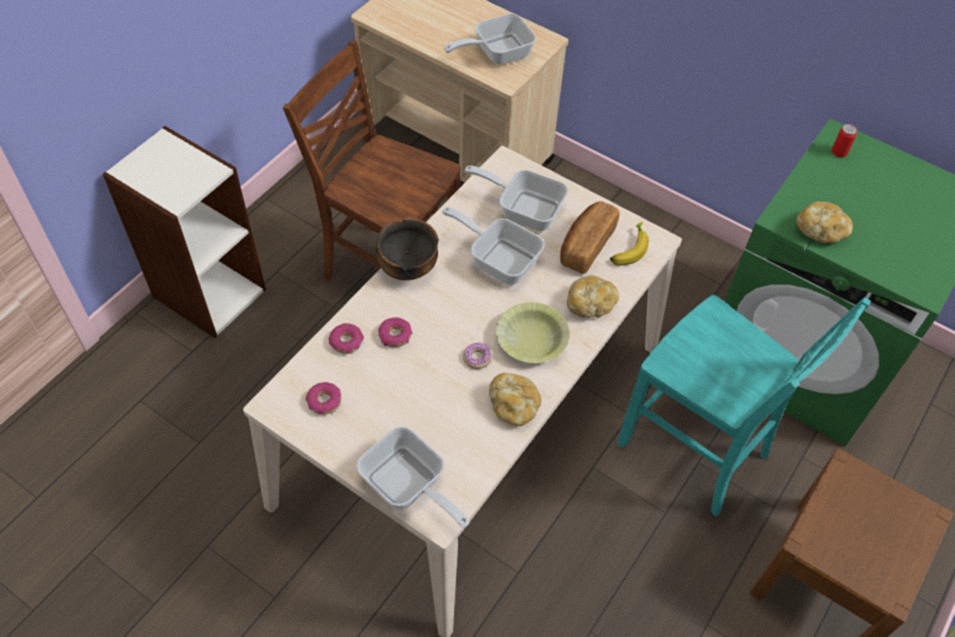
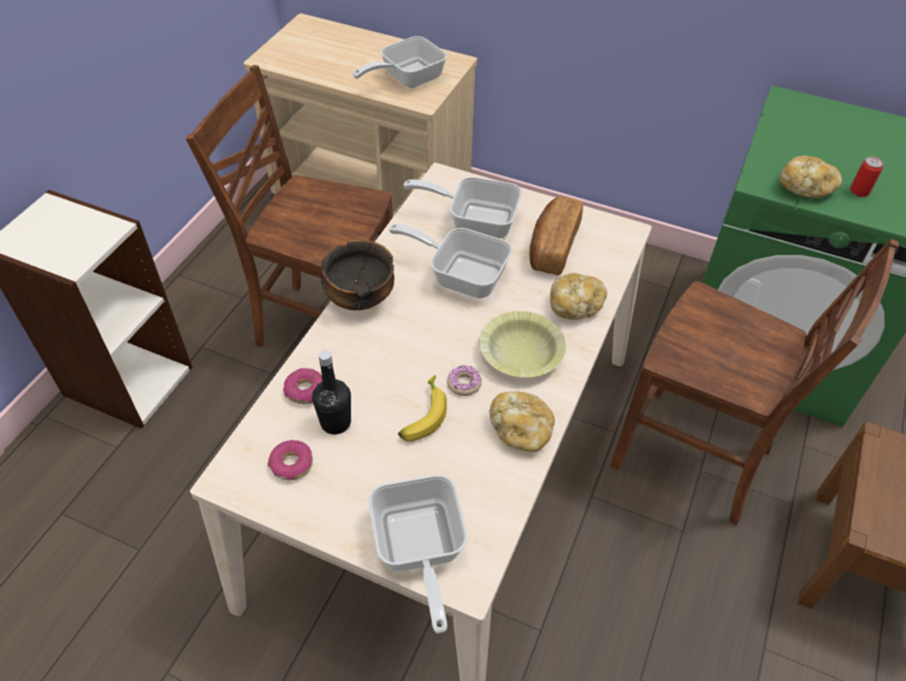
camera: 10 degrees left, 5 degrees down
(365, 373) = (335, 422): none -> black bottle
(395, 336) = (362, 374): donut -> none
(408, 488) = (419, 551): frying pan -> frying pan turned 45 degrees clockwise
(628, 249) = (599, 244): banana -> banana (422, 415)
(696, 451) = (694, 458): turquoise chair -> brown chair
(839, 152) = (793, 113): can -> can (859, 191)

